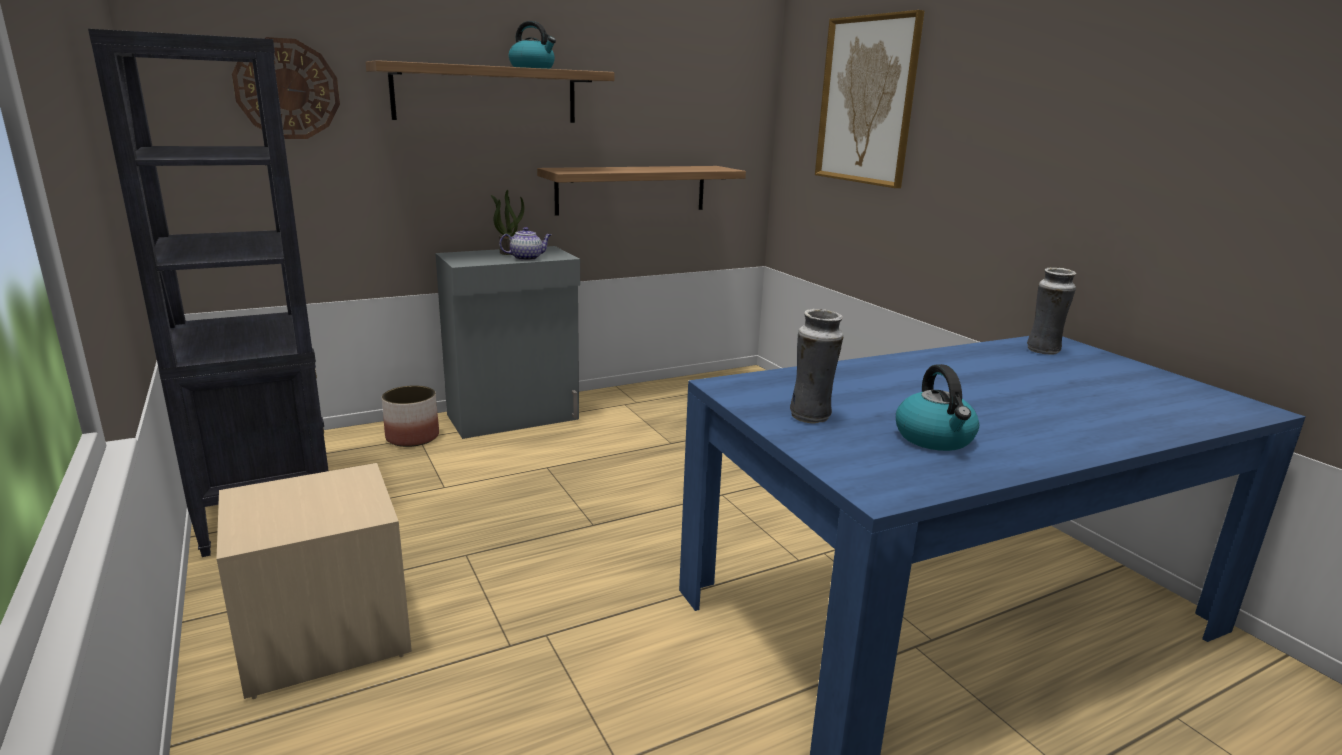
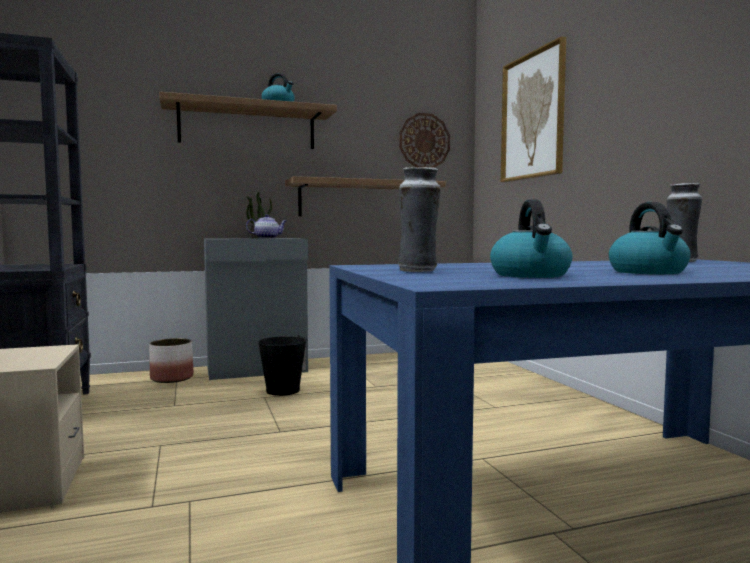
camera: 10 degrees right, 15 degrees down
(287, 89) = (105, 119): wall clock -> wall clock (424, 141)
(563, 455) = (282, 390): none -> black bucket
(1036, 416) = (649, 272): none -> kettle

